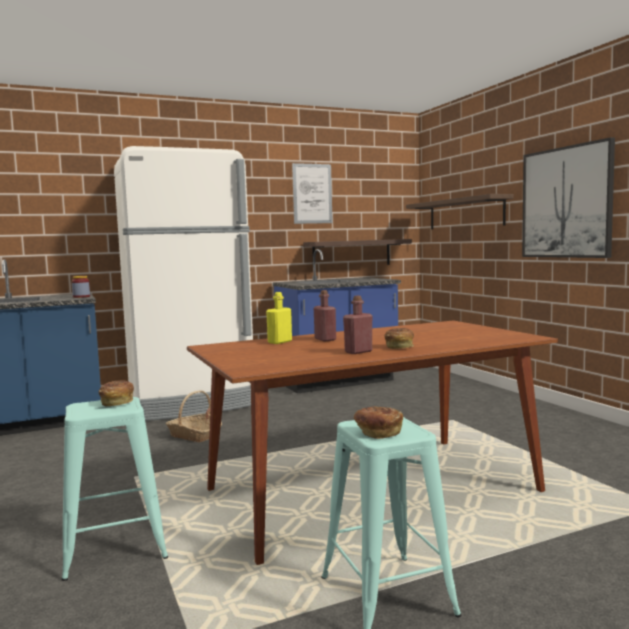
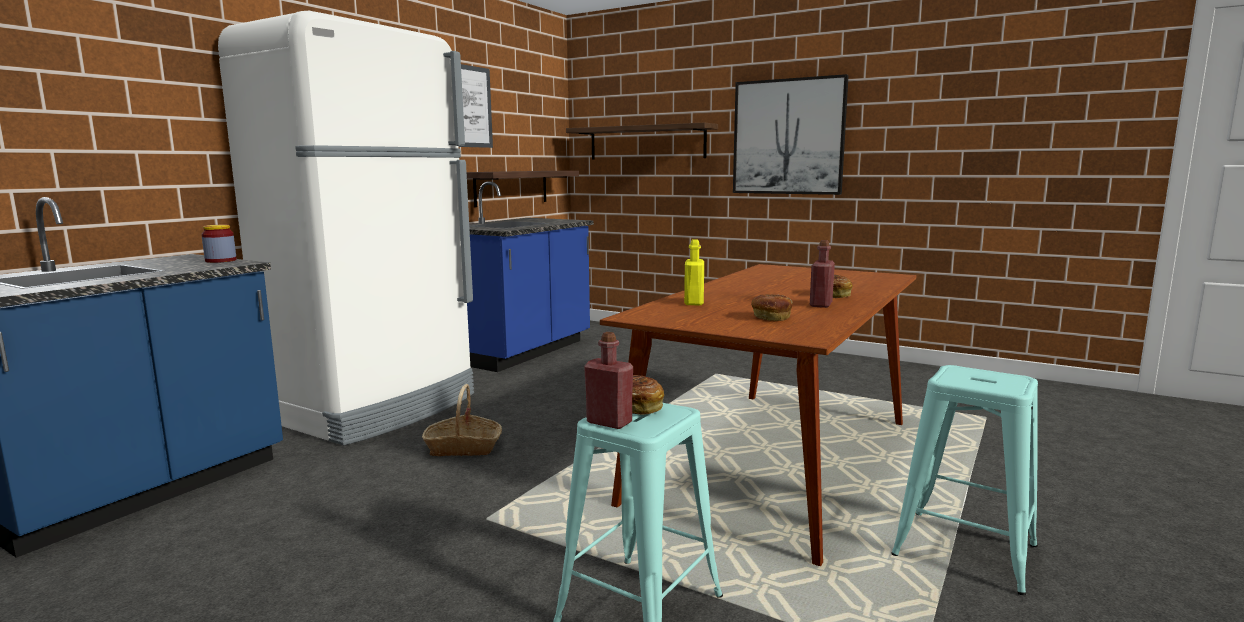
camera: 35 degrees left, 5 degrees up
(325, 339) = (729, 295): red bottle -> red bottle (609, 422)
(378, 432) = (993, 384): bread -> bread (771, 317)

